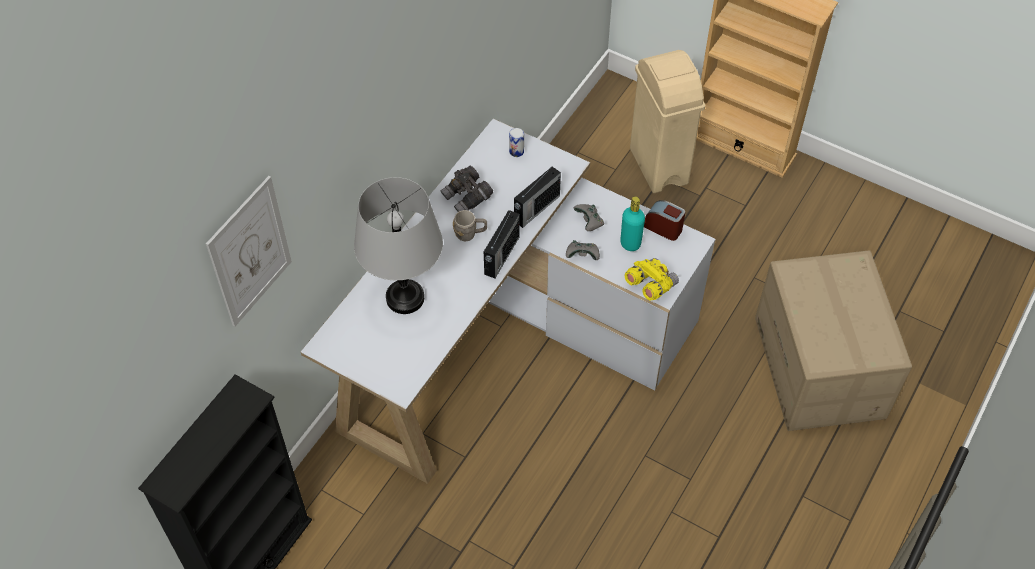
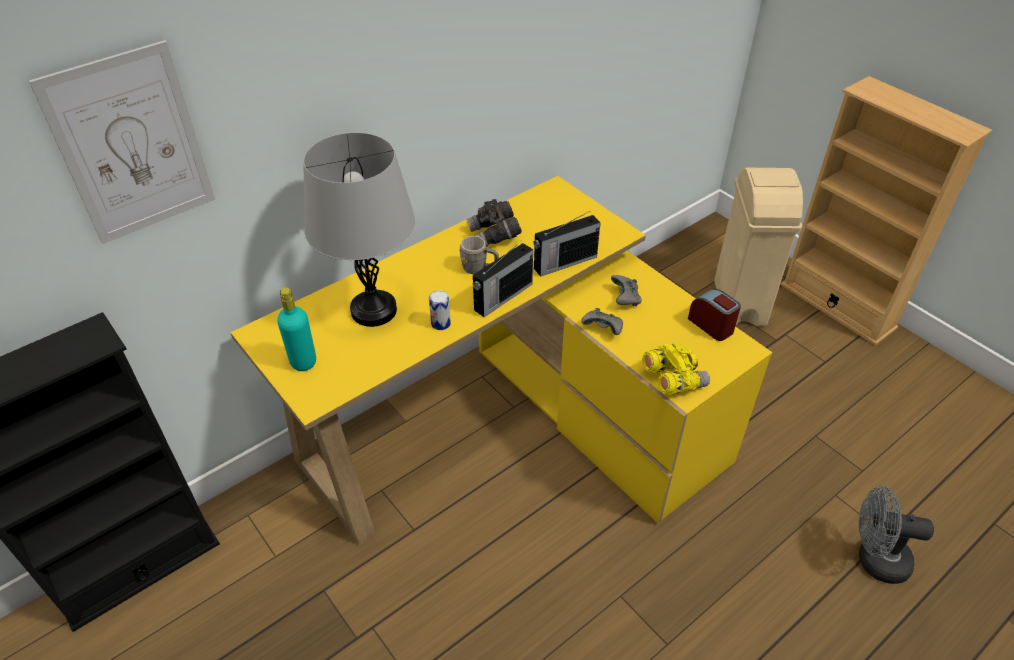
camera: 20 degrees right, 10 degrees down
(506, 343) = (511, 425): white desk -> yellow desk
(516, 151) = (568, 207): can -> can (440, 323)
(630, 244) = (665, 331): turquoise bottle -> turquoise bottle (303, 362)
(820, 367) = (874, 559): cardboard box -> grey fan

